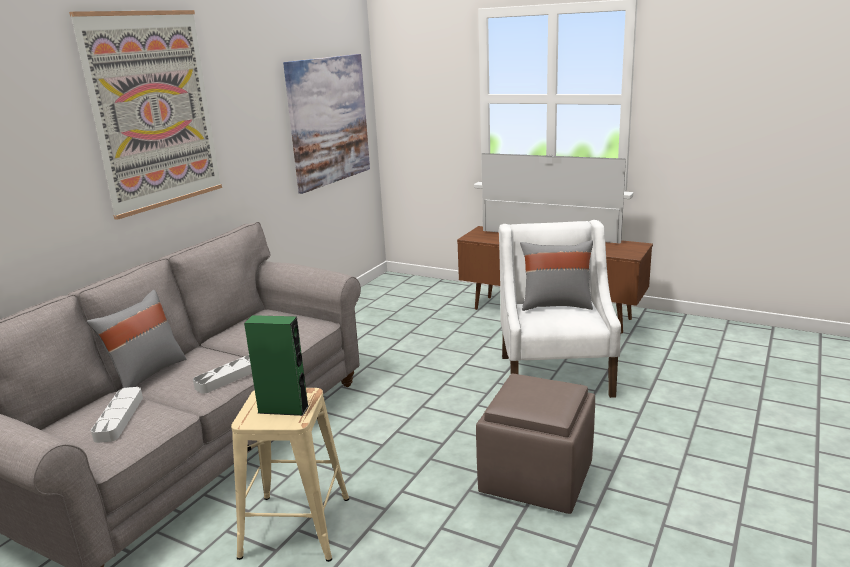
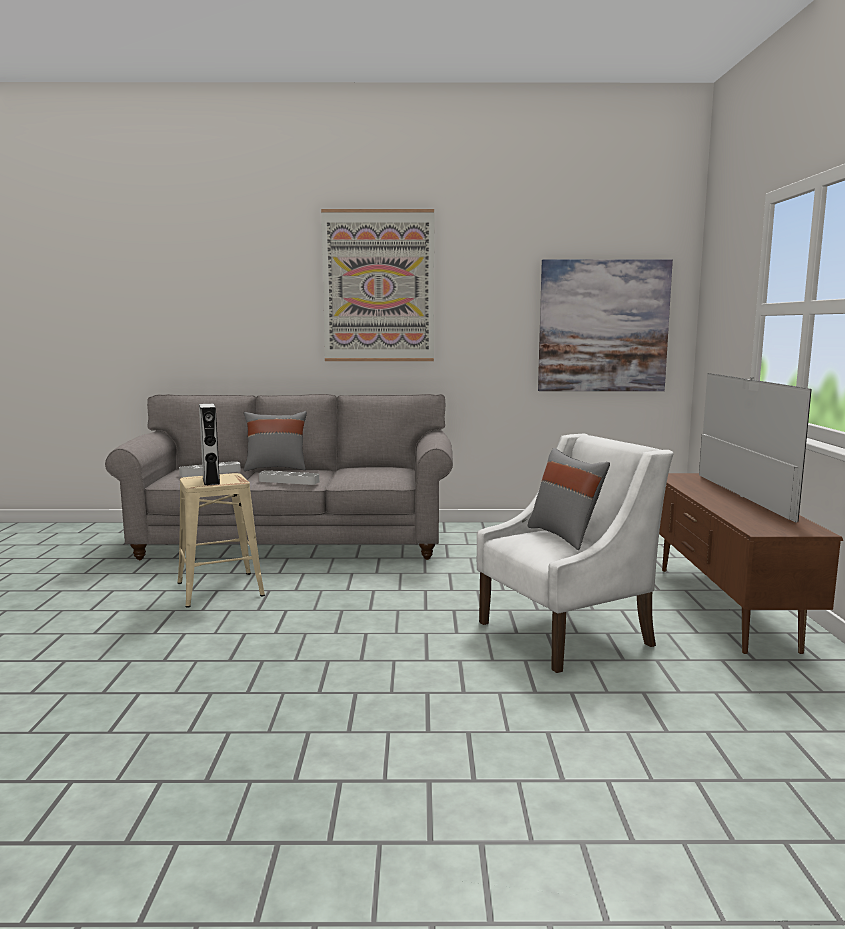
camera: 60 degrees right, 10 degrees down
(283, 409) = (211, 481): green speaker -> grey speaker
(537, 479) = (344, 657): brown ottoman -> none

